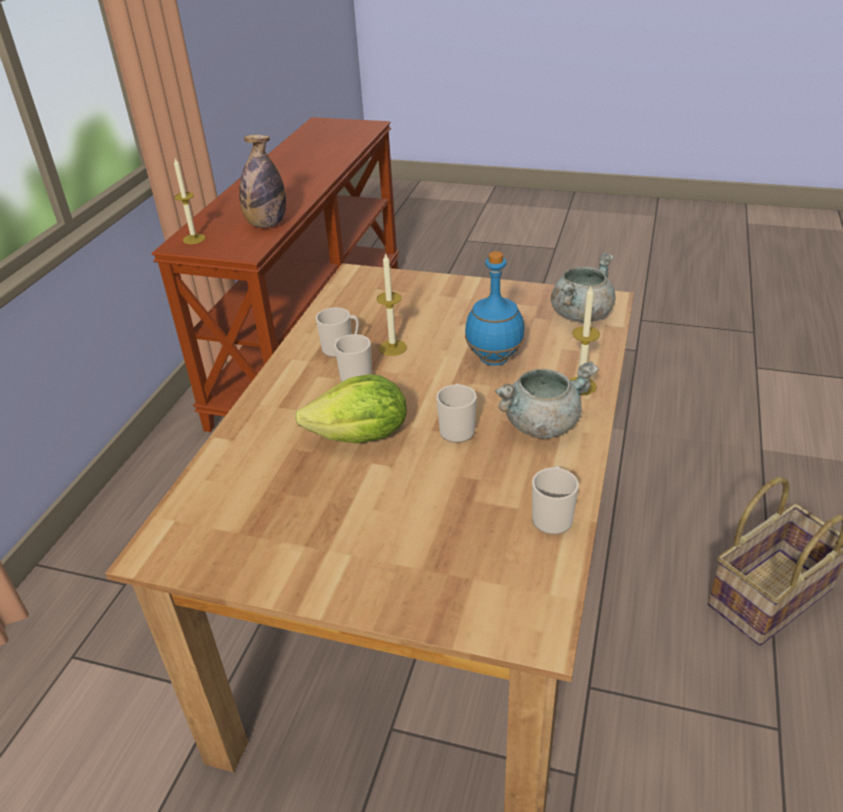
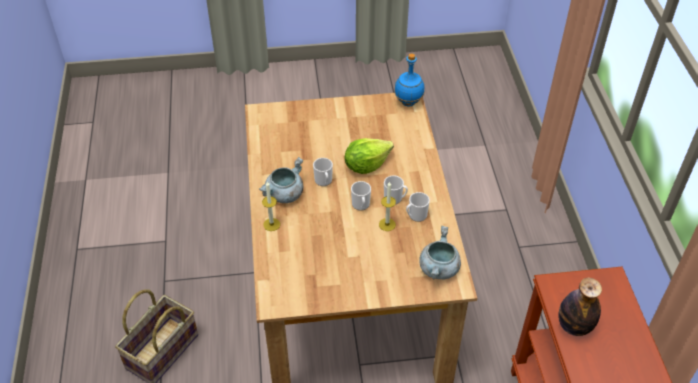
camera: 155 degrees right, 10 degrees up
(194, 239) = (609, 290): candle -> none
(493, 359) = (325, 231): blue bottle -> blue bottle (408, 102)
(552, 516) = (265, 151): mug -> mug (361, 205)
(581, 313) = (287, 285): grey cooking pot -> grey cooking pot (439, 269)

